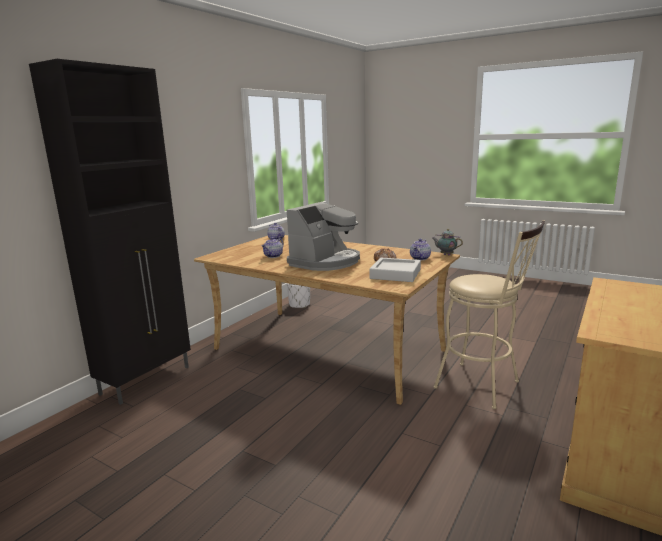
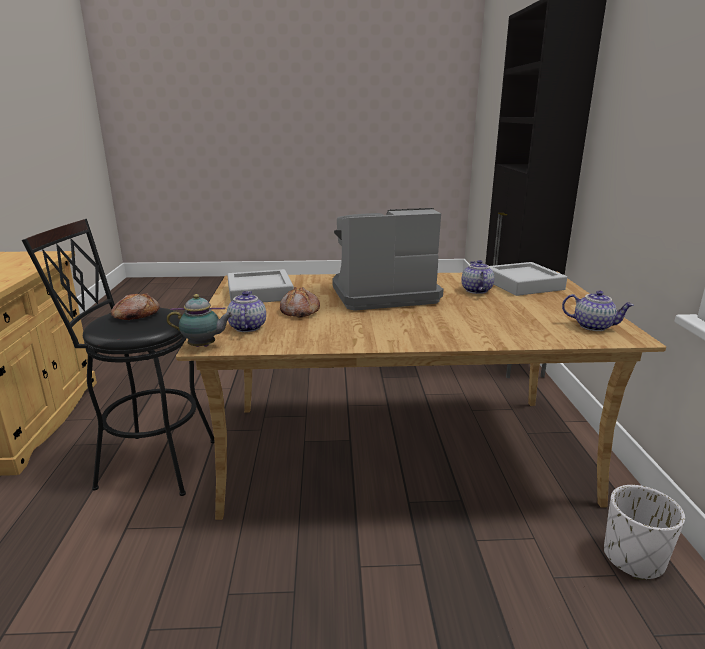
camera: 145 degrees right, 5 degrees up
(241, 255) = (523, 284): none -> grey tray
(325, 262) = (382, 294): coffee machine -> coffee machine turned 75 degrees clockwise
(483, 281) = (136, 315): none -> bread
(483, 387) = (148, 462): beige stool -> black stool

